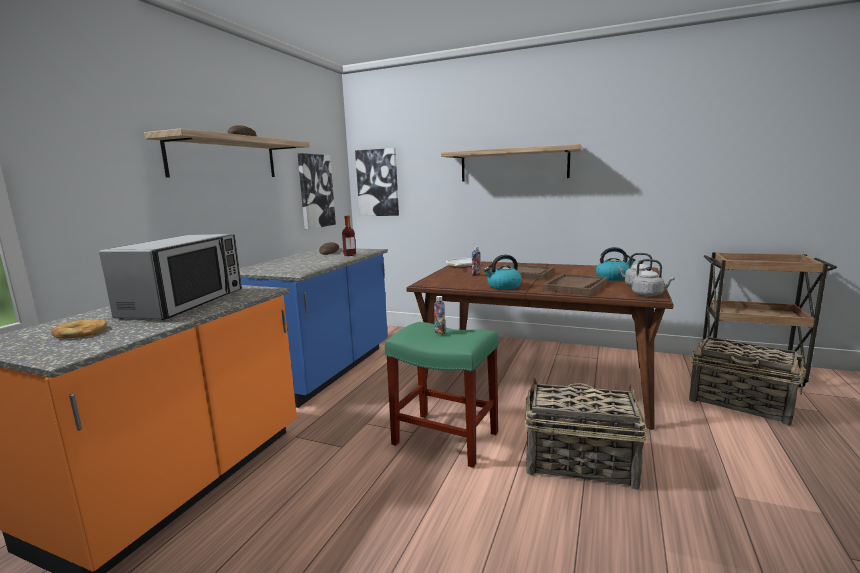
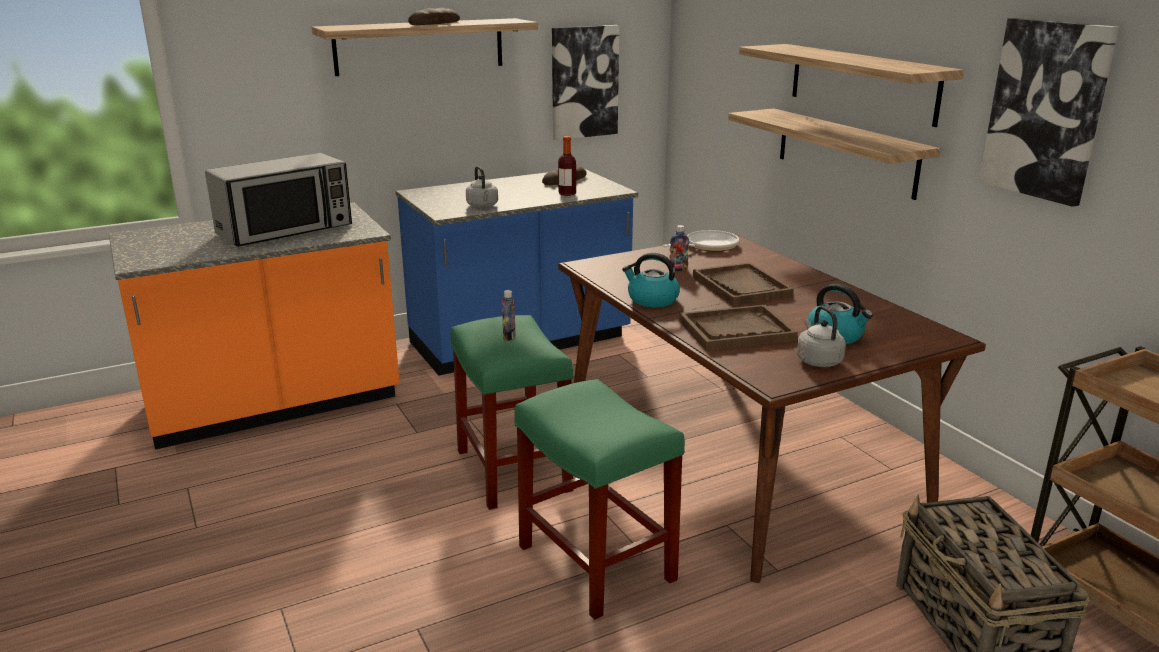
camera: 40 degrees right, 10 degrees up
(80, 333) = (179, 243): bread -> none
(378, 183) = (697, 73): picture -> picture (1046, 110)
(507, 204) = (845, 152): none -> shelf
(578, 462) = (594, 562): basket -> green stool
(649, 294) = (781, 378): grey kettle -> grey kettle (483, 206)

